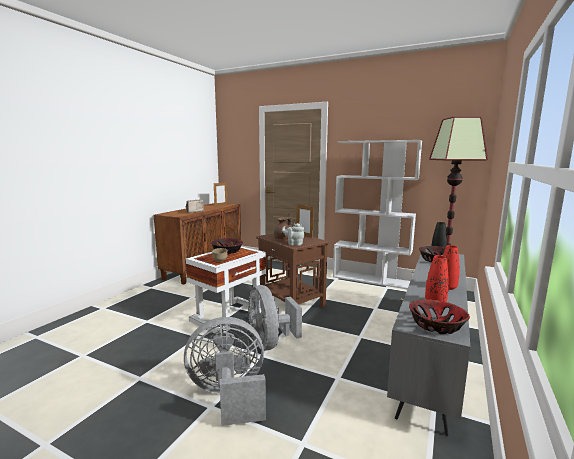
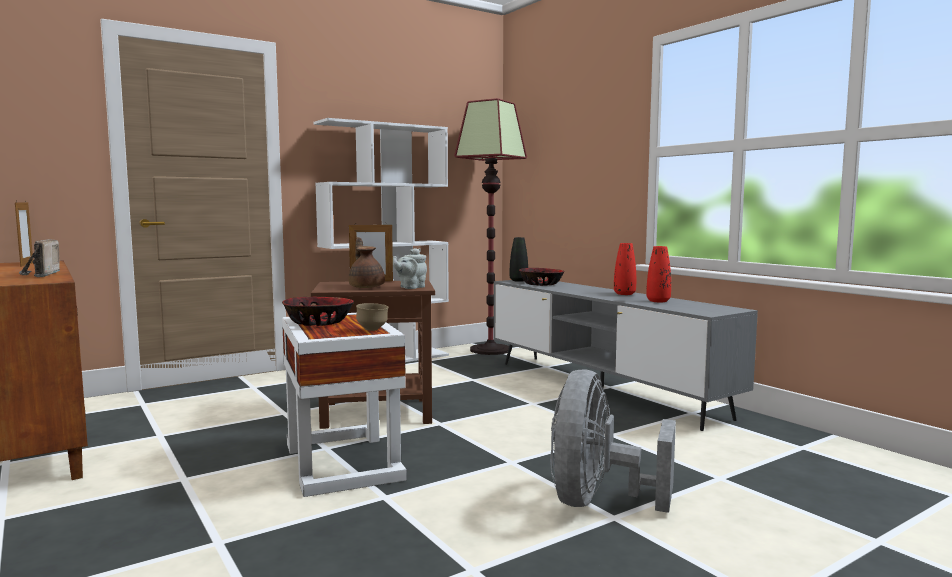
camera: 60 degrees left, 5 degrees down
(270, 343) = (483, 450): grey fan -> none
(436, 326) = (713, 308): bowl -> none

